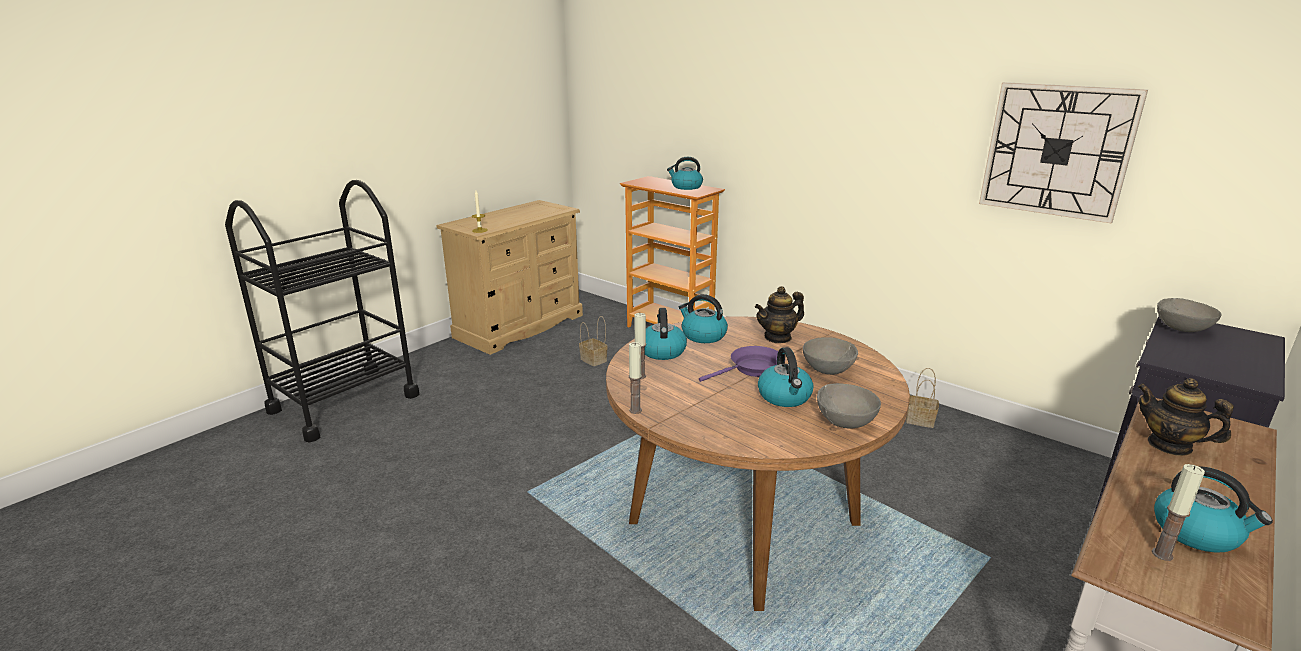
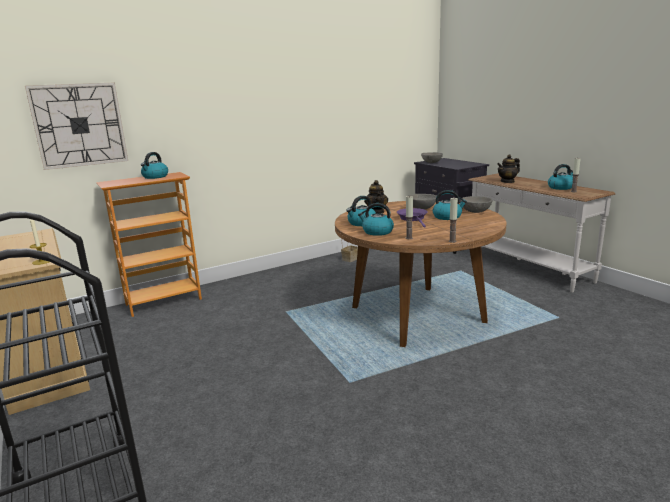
camera: 70 degrees left, 5 degrees down
(594, 360) = (173, 337): basket -> none
(1057, 151) = (359, 104): wall clock -> wall clock (79, 125)

